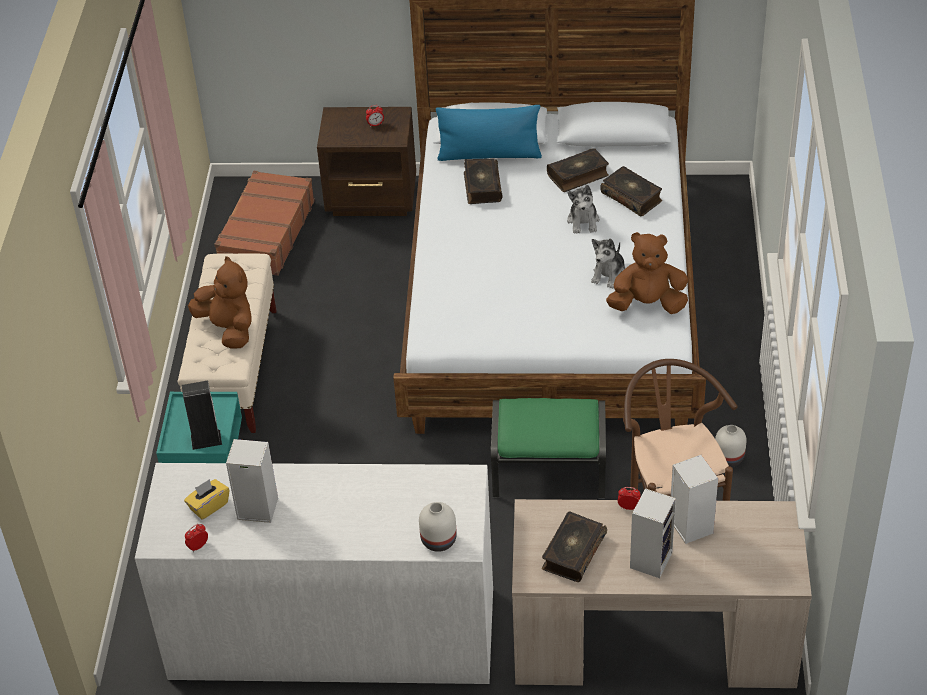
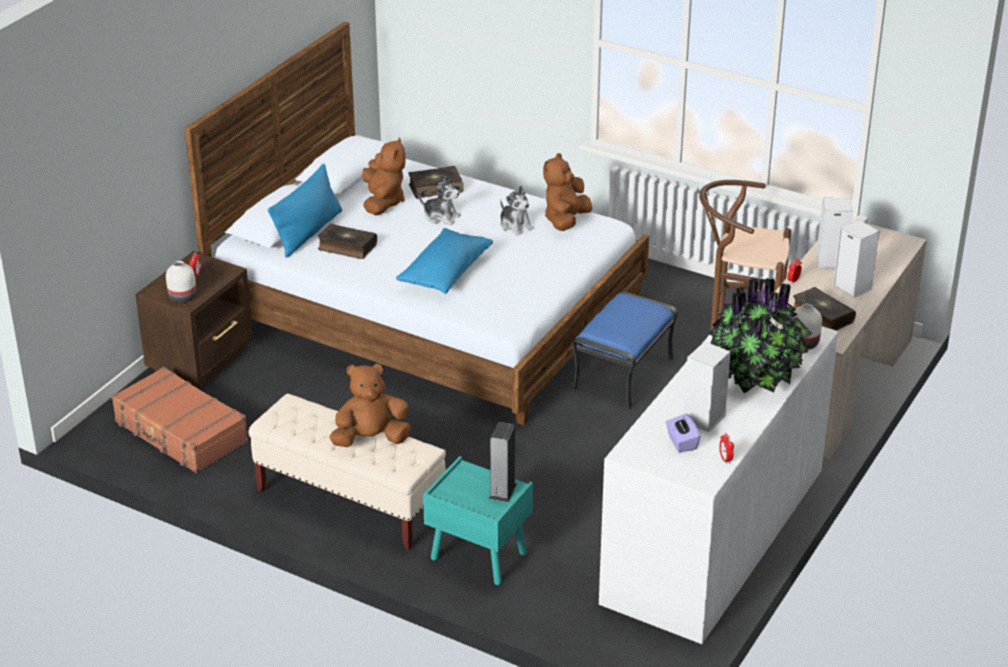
camera: 65 degrees left, 10 degrees down
(208, 506) = (681, 442): yellow tissue box -> purple tissue box
(355, 523) = (756, 375): none -> potted plant
(485, 263) = (445, 273): none -> blue pillow
(550, 470) = (622, 373): green ottoman -> blue ottoman
(578, 176) = (383, 202): book -> brown plush toy
(728, 457) = (676, 292): white vase -> white vase (181, 297)

